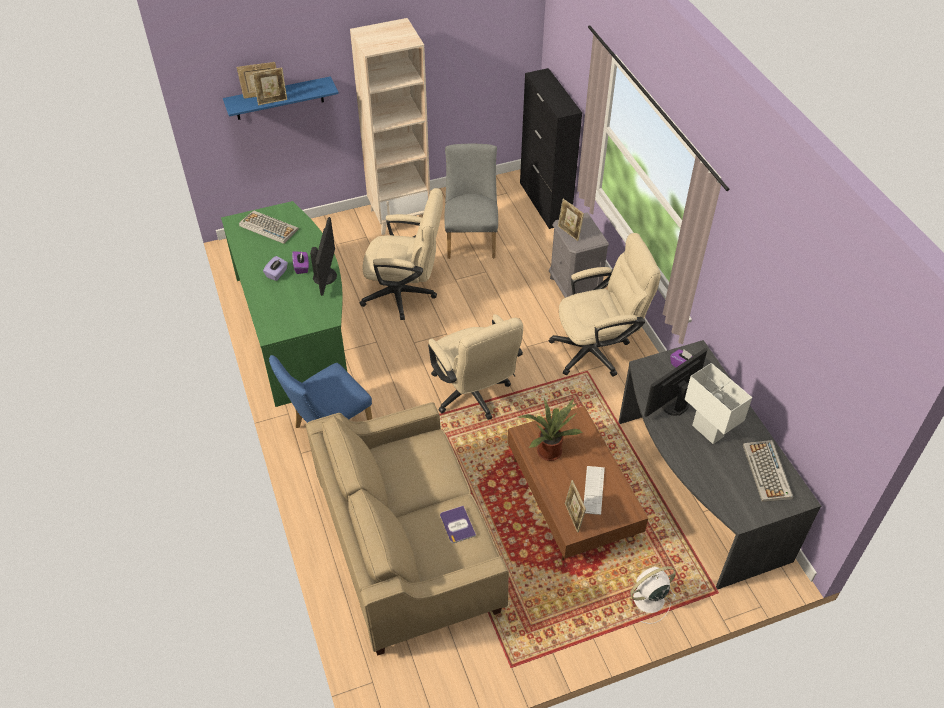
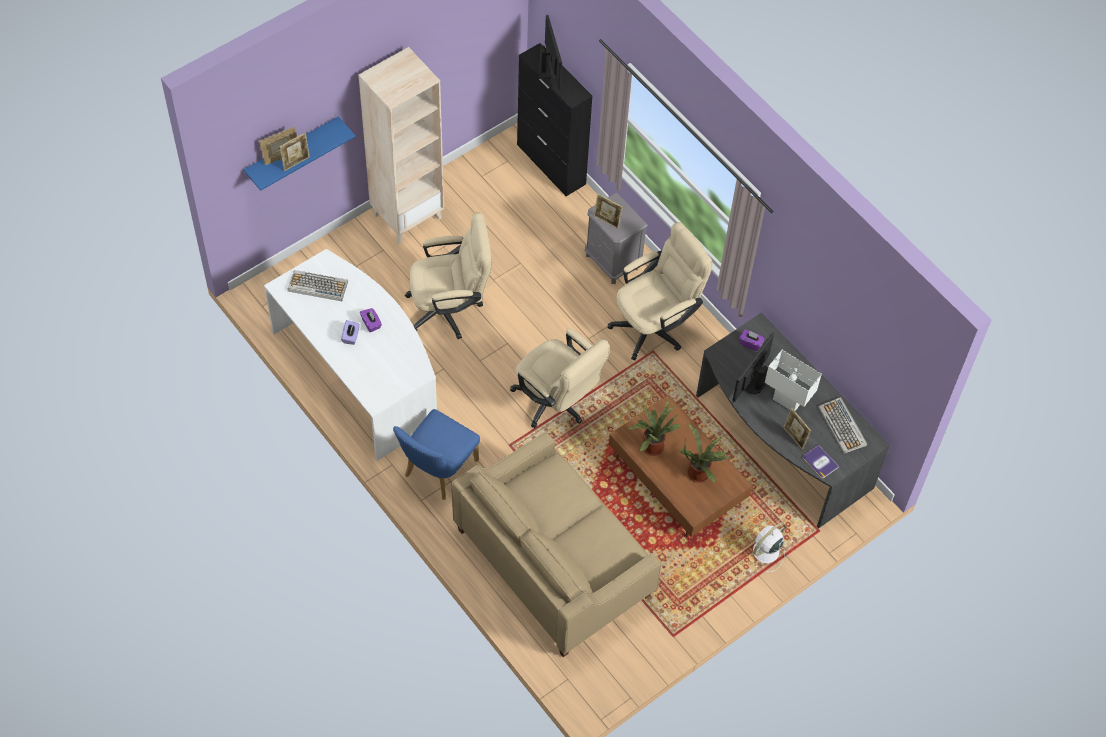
camera: 20 degrees left, 10 degrees up
(296, 329) = (358, 374): green desk -> white desk
(326, 276) = (399, 328): monitor -> monitor (550, 69)
(457, 525) = (604, 535): book -> book (820, 462)
(471, 238) = (491, 226): grey chair -> none
(573, 518) = (691, 501): picture frame -> picture frame (794, 438)
(593, 490) = (700, 472): keyboard -> potted plant

